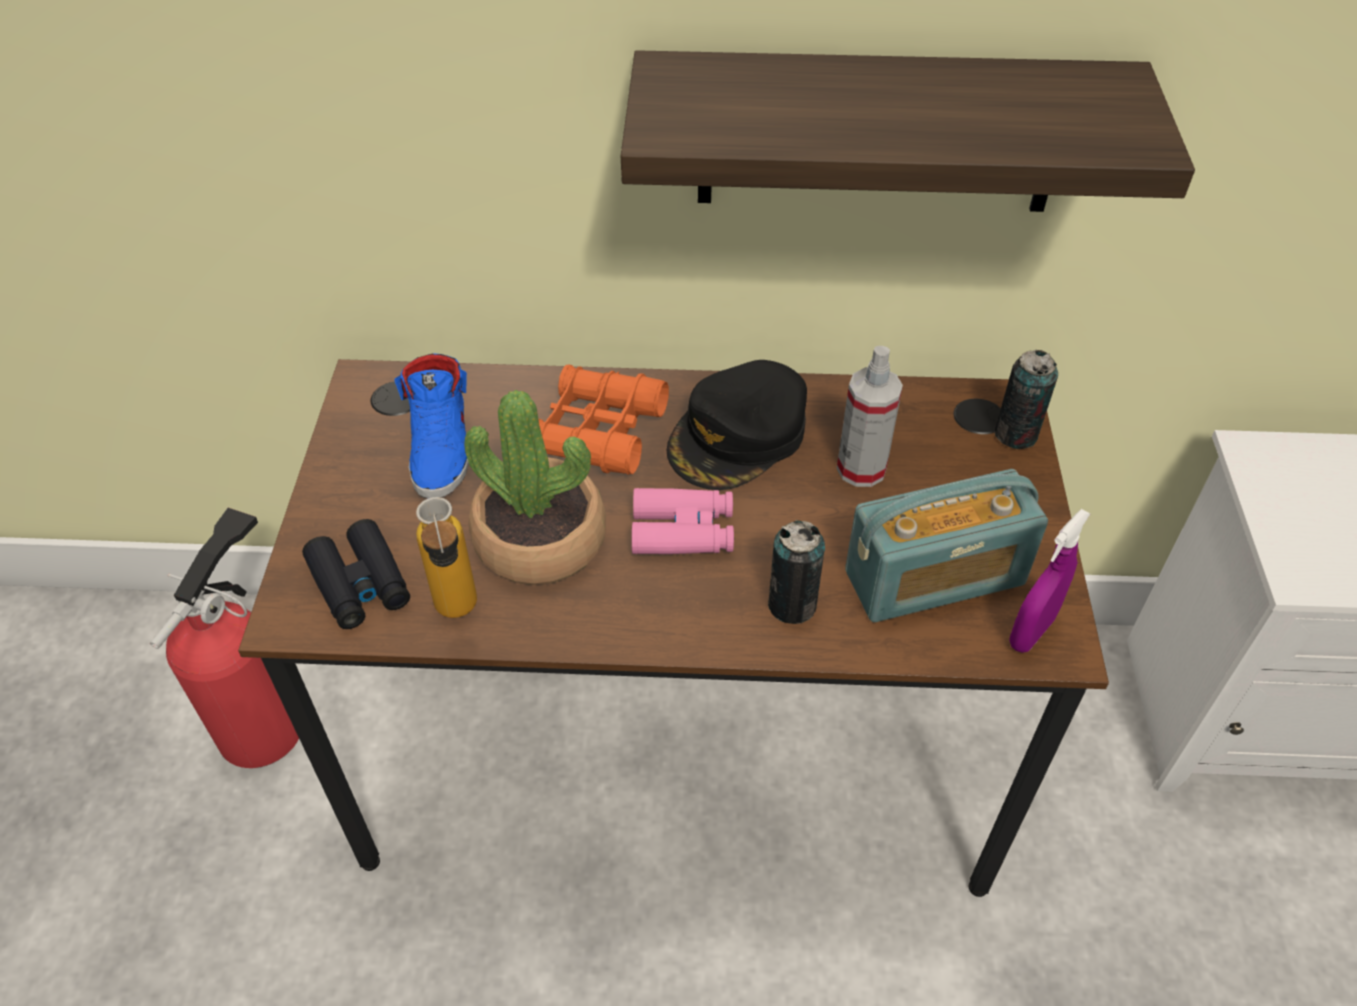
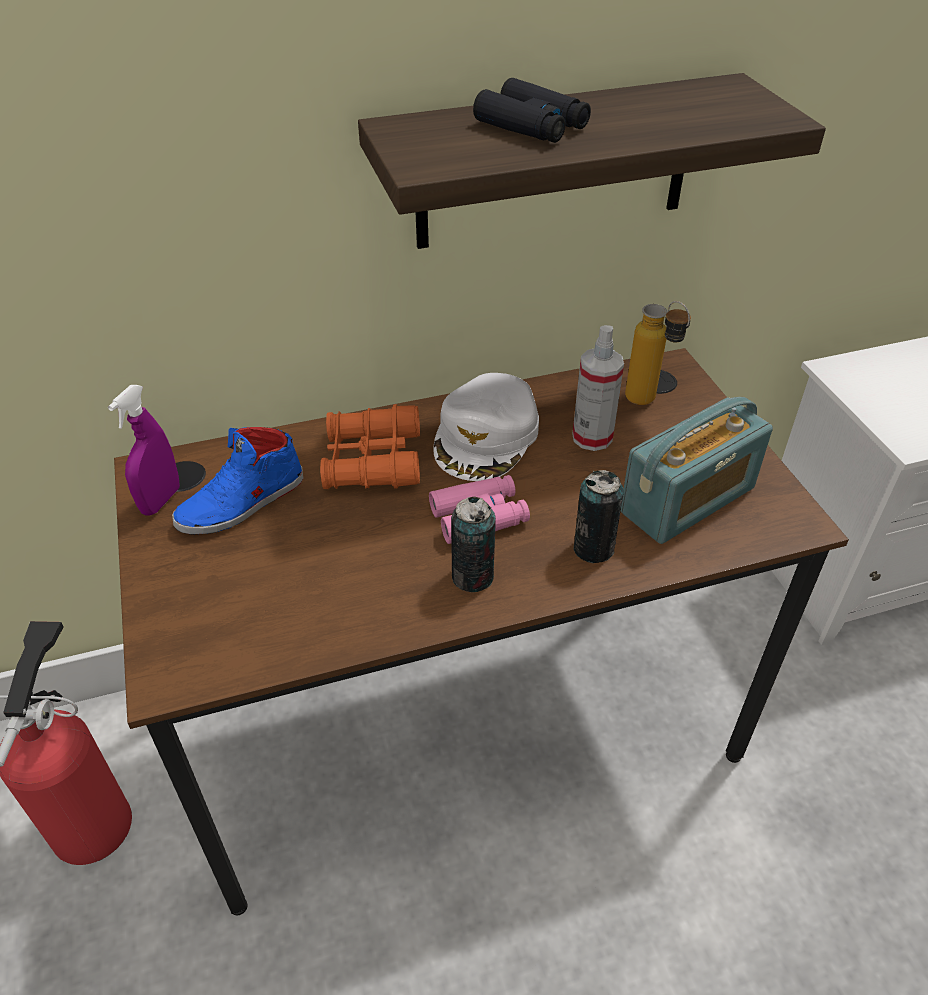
camera: 20 degrees left, 5 degrees down
(360, 584) = (220, 633): black binoculars -> black binoculars (532, 126)
(442, 445) = (242, 503): blue shoe -> blue shoe turned 75 degrees clockwise
(459, 617) = (323, 634): bottle -> bottle (649, 403)
(540, 539) = (364, 554): potted plant -> none
(739, 436) = (487, 437): black cap -> white cap
(1015, 434) = (689, 387): can -> can (472, 577)
(1031, 632) = (777, 519): purple spray bottle -> purple spray bottle (161, 500)

